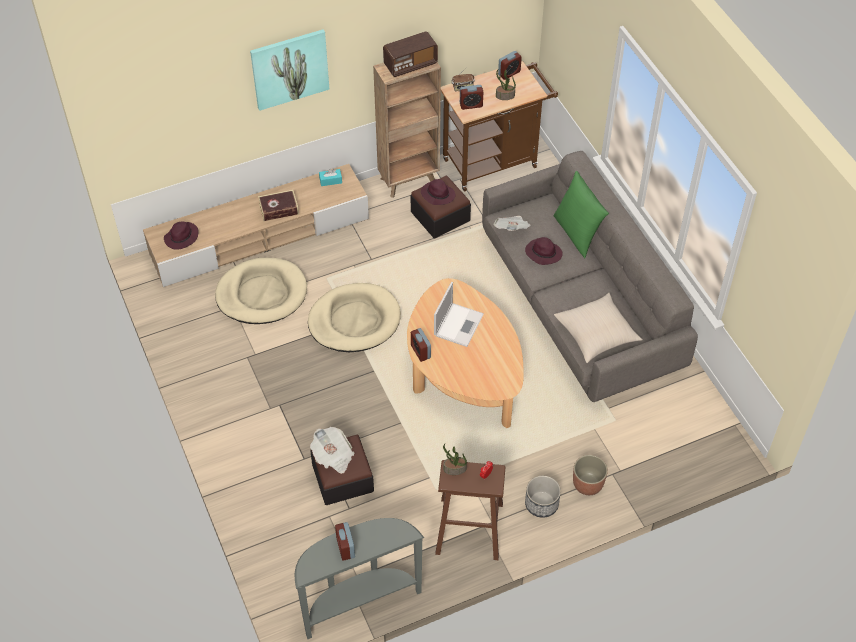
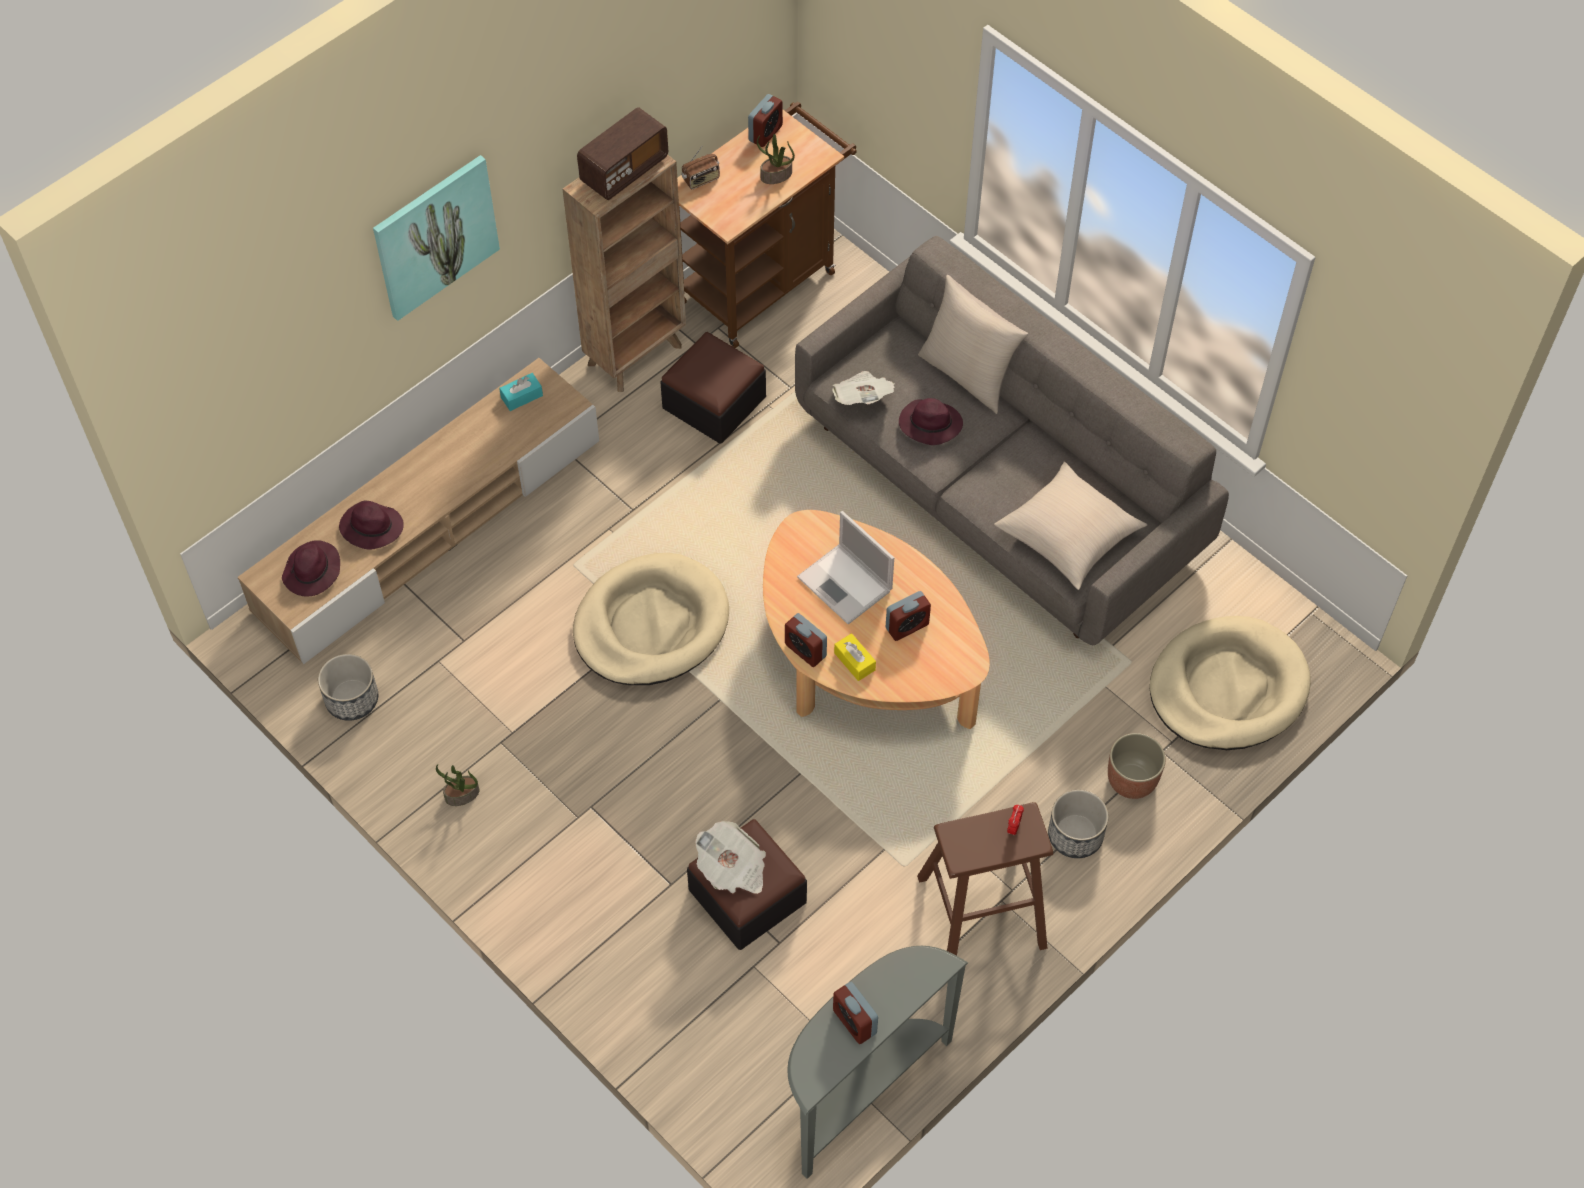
camera: 20 degrees left, 5 degrees up
(180, 312) = (351, 699): none -> planter
(261, 294) = (477, 625): beige dog bed -> beige dog bed (1227, 688)
(279, 209) = (456, 472): book -> none
(437, 194) = (708, 370): purple hat -> purple hat (371, 527)
(445, 365) = (854, 661): none -> yellow tissue box
(454, 469) = (961, 834): potted plant -> potted plant (462, 795)
(459, 324) = (846, 585): laptop -> laptop turned 135 degrees clockwise
(471, 105) = (727, 206): alarm clock -> alarm clock (907, 626)
(577, 233) = (968, 374): green pillow -> beige pillow

